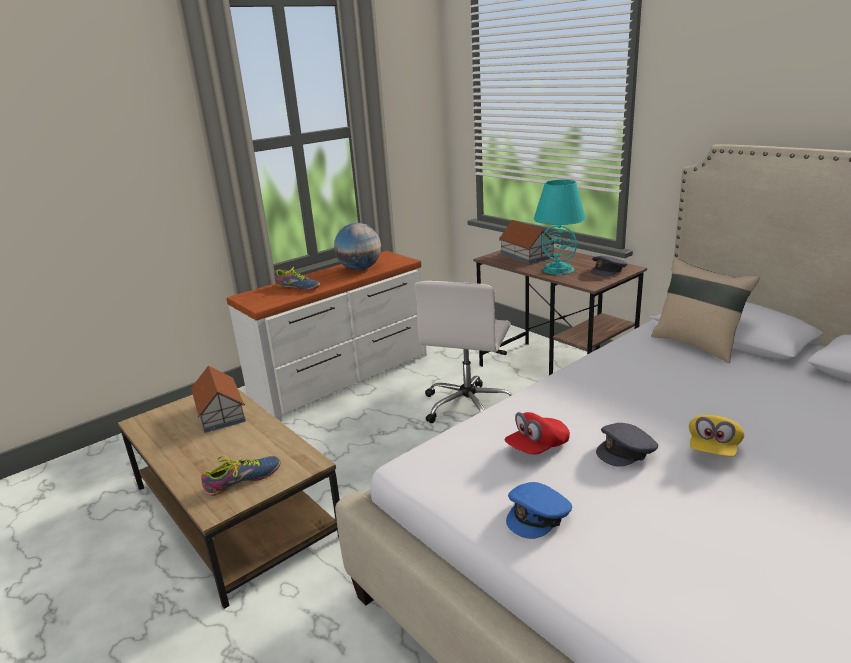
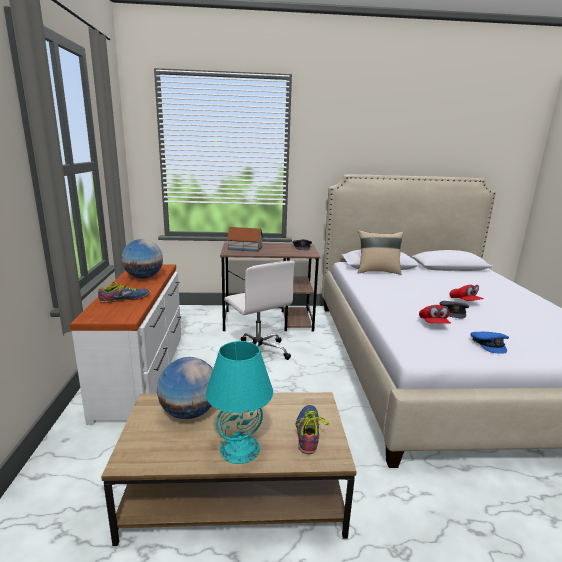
camera: 55 degrees left, 5 degrees down
(220, 412) = (189, 412): toy house -> globe
(558, 269) = (279, 251): turquoise table lamp -> turquoise table lamp (240, 448)
(713, 449) = (465, 301): yellow cap -> red cap

